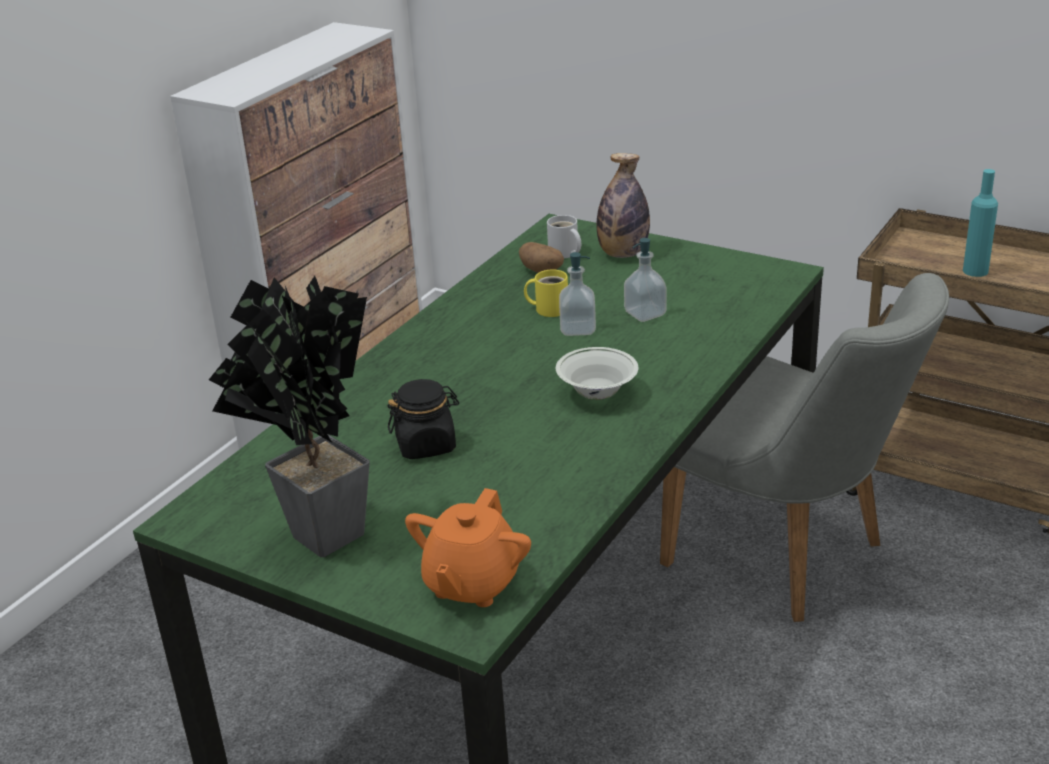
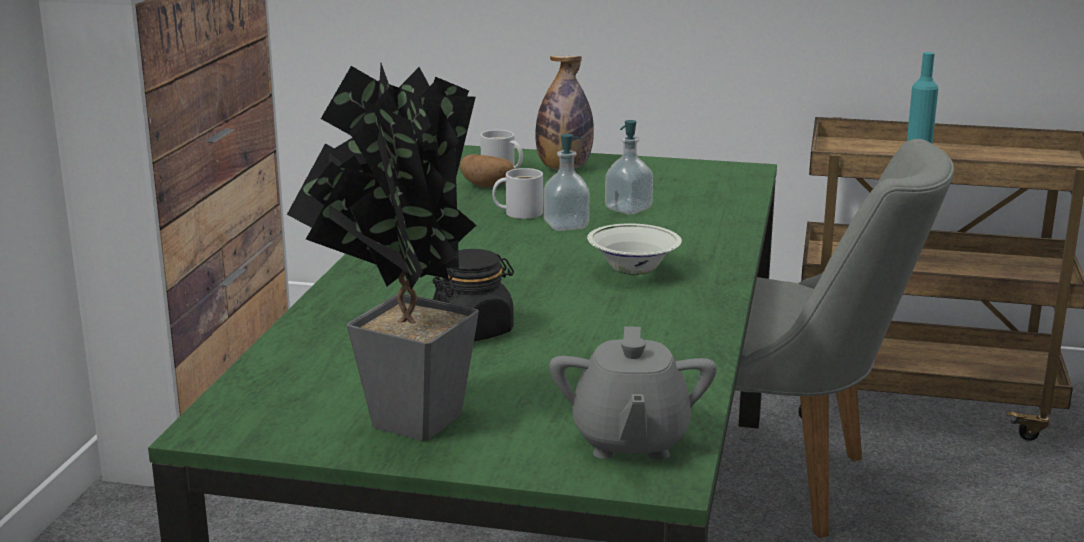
camera: 20 degrees left, 10 degrees down
(471, 584) = (630, 441): orange teapot -> grey teapot
(549, 308) = (520, 212): yellow mug -> white mug

